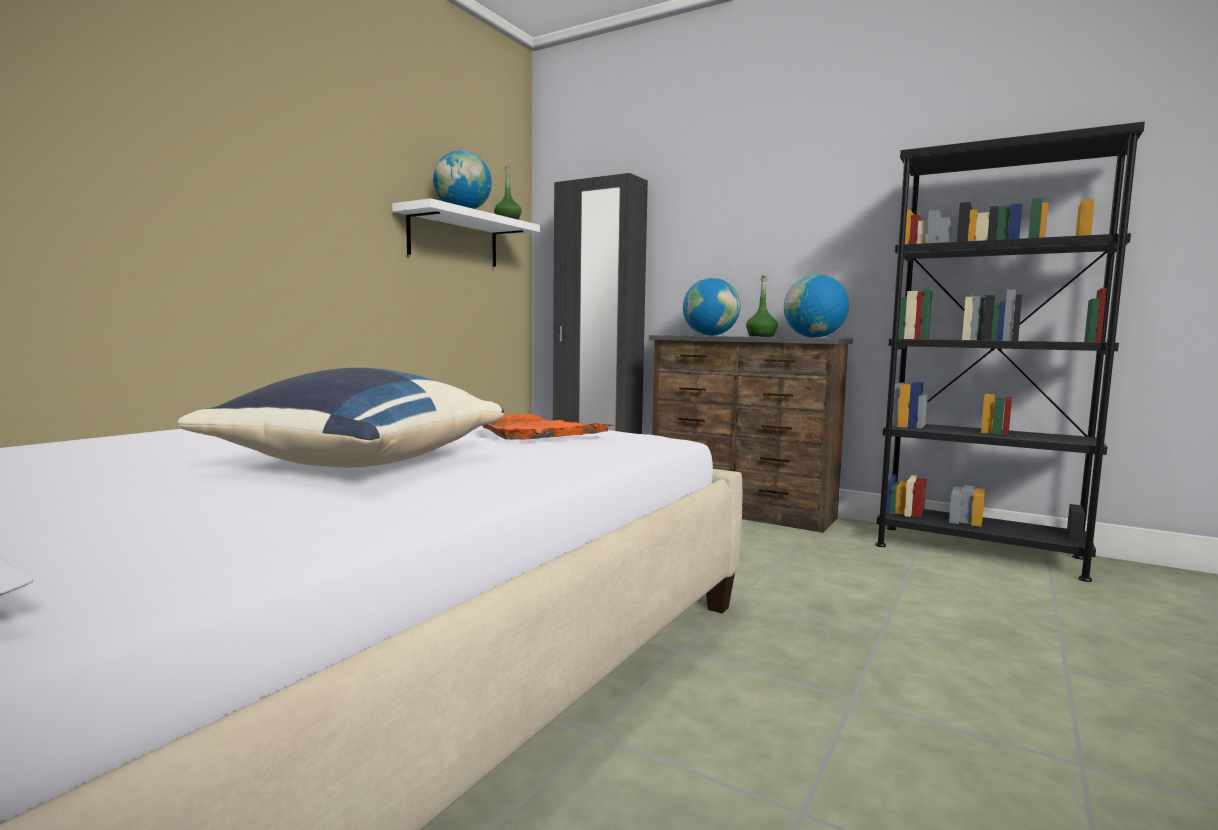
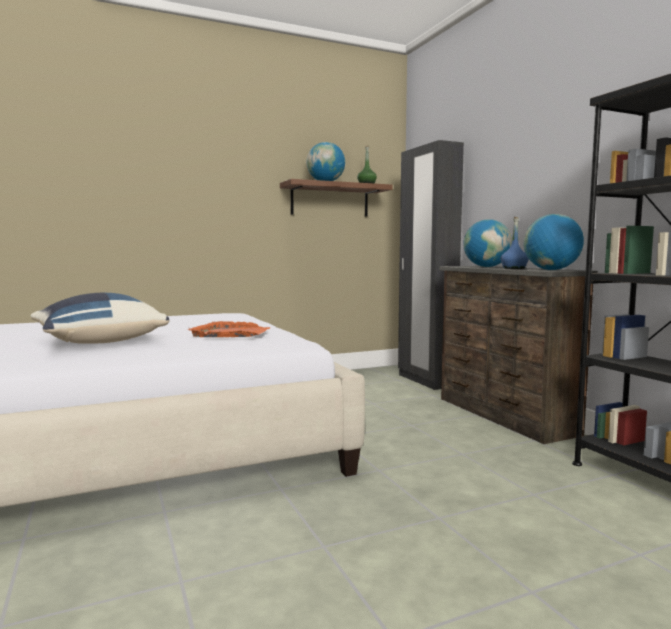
camera: 35 degrees right, 0 degrees up
(454, 239) = (330, 200): white shelf -> brown shelf
(761, 336) = (514, 268): green bottle -> blue bottle

